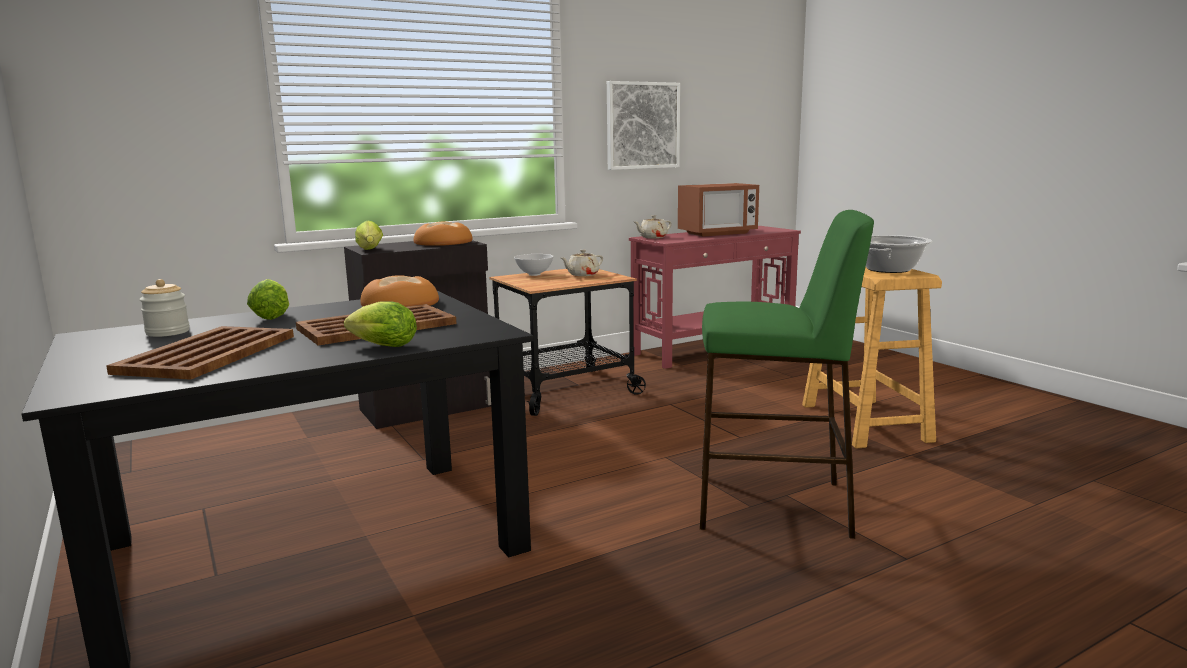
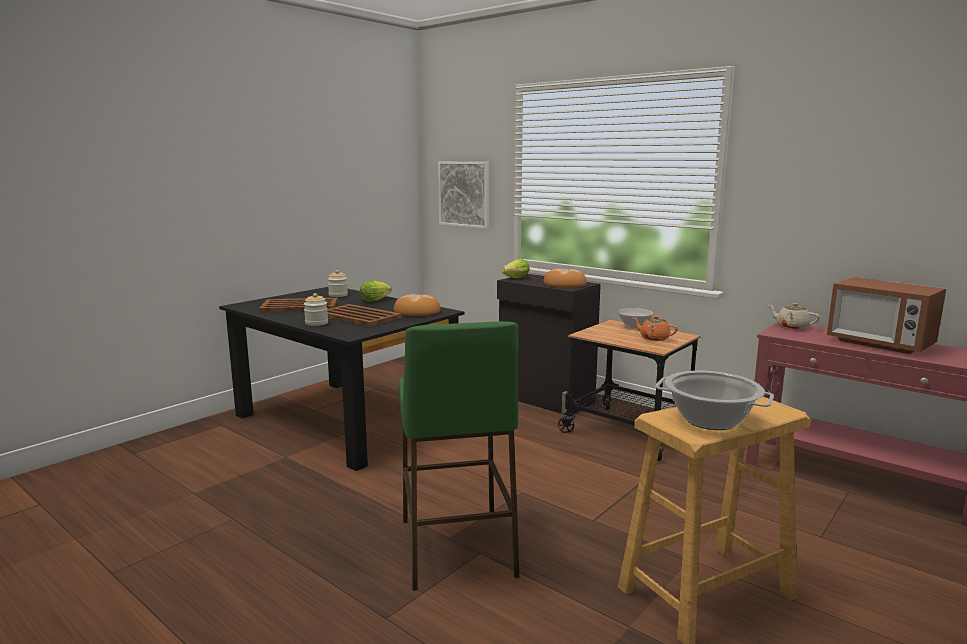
camera: 70 degrees right, 0 degrees up
(380, 346) = (316, 323): lettuce -> jar
(582, 275) = (653, 338): beige teapot -> orange teapot
(642, 125) = (822, 205): picture -> picture (464, 194)

